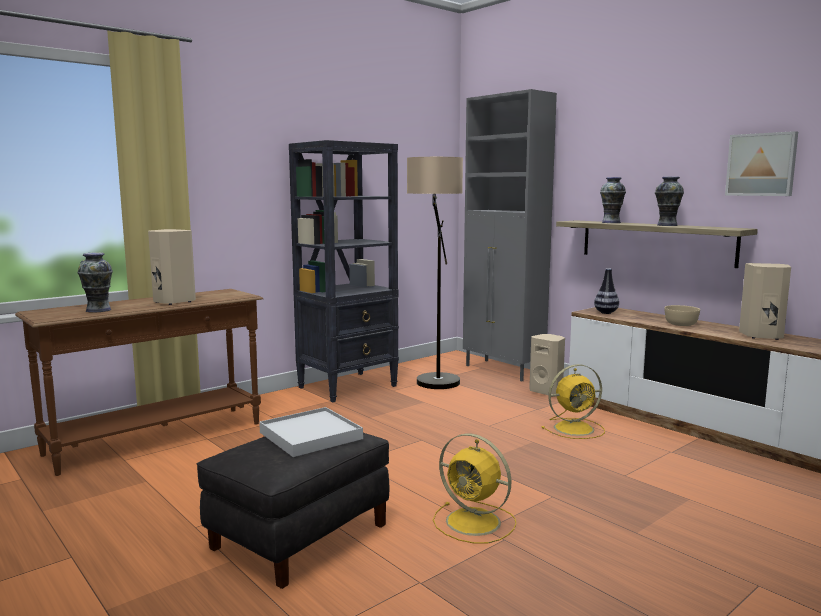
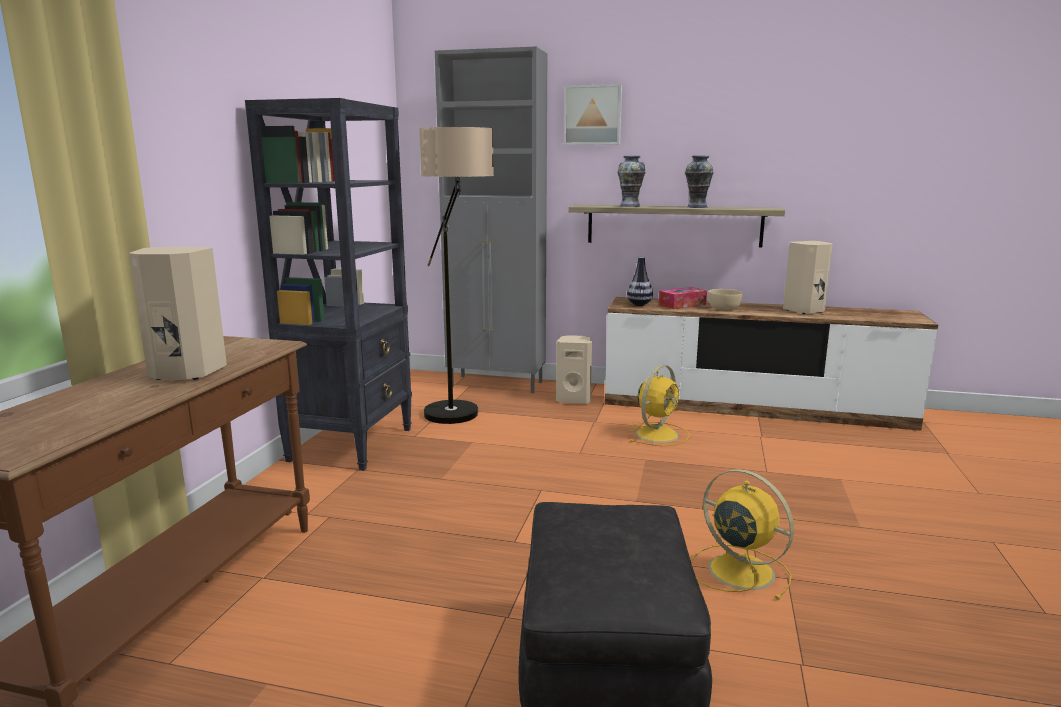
camera: 35 degrees left, 5 degrees up
(98, 310) = (81, 414): vase -> none
(311, 436) = (605, 530): white tray -> none
(475, 522) = (738, 570): yellow fan -> yellow fan turned 135 degrees counterclockwise
(646, 317) = (682, 305): none -> tissue box
(761, 164) = (785, 144): picture -> picture (592, 115)

